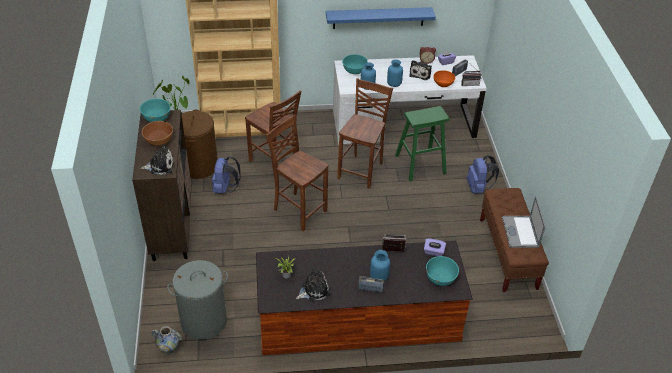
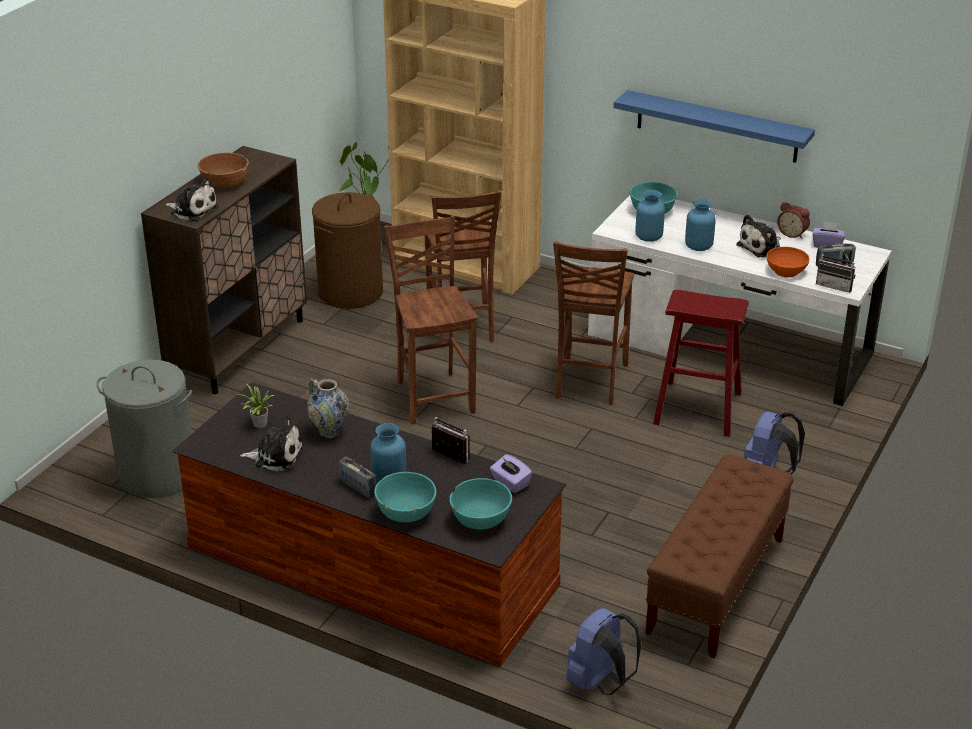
camera: 35 degrees right, 10 degrees down
(157, 118) = (253, 158): turquoise bowl -> turquoise bowl (406, 513)
(169, 350) = (80, 487): vase -> vase (329, 432)
(225, 188) = (358, 332): blue backpack -> blue backpack (600, 682)
(362, 170) = (589, 382): brown chair -> brown chair turned 135 degrees clockwise
(420, 164) = (697, 408): green stool -> red stool
(520, 232) = (716, 531): laptop -> none

